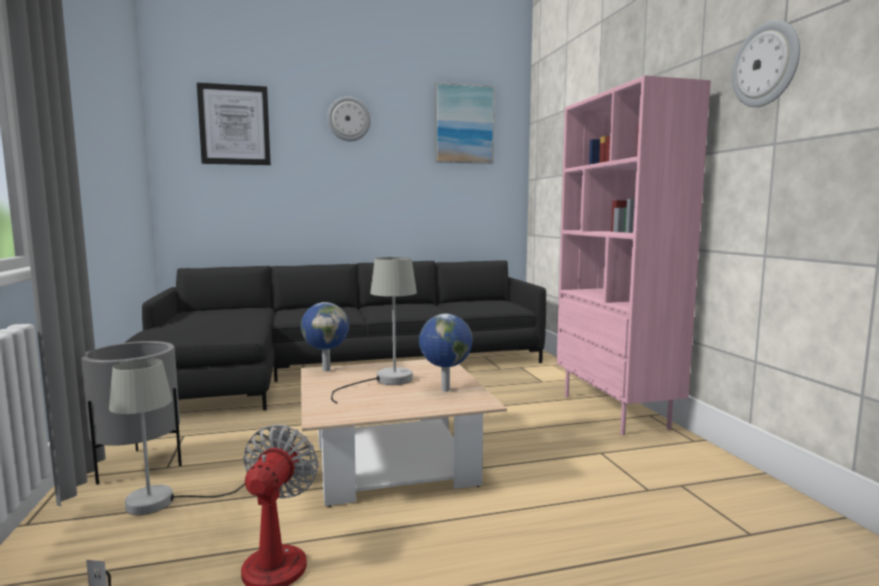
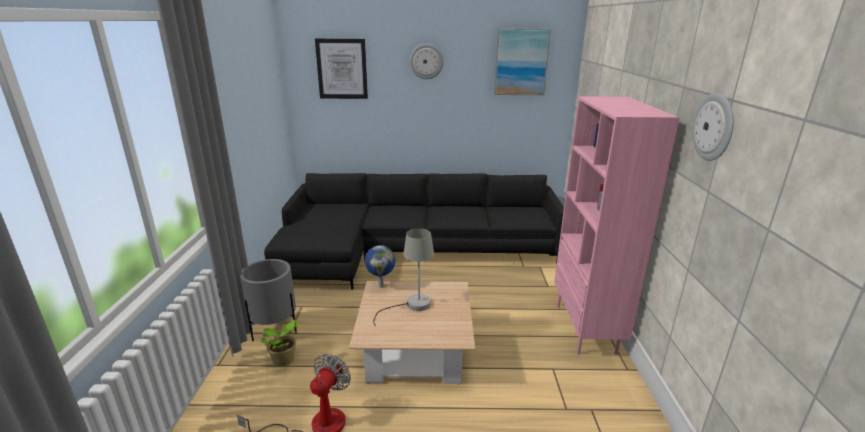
camera: 15 degrees right, 15 degrees up
(165, 501) = (284, 361): grey table lamp -> potted plant
(444, 390) = (445, 322): globe -> none

